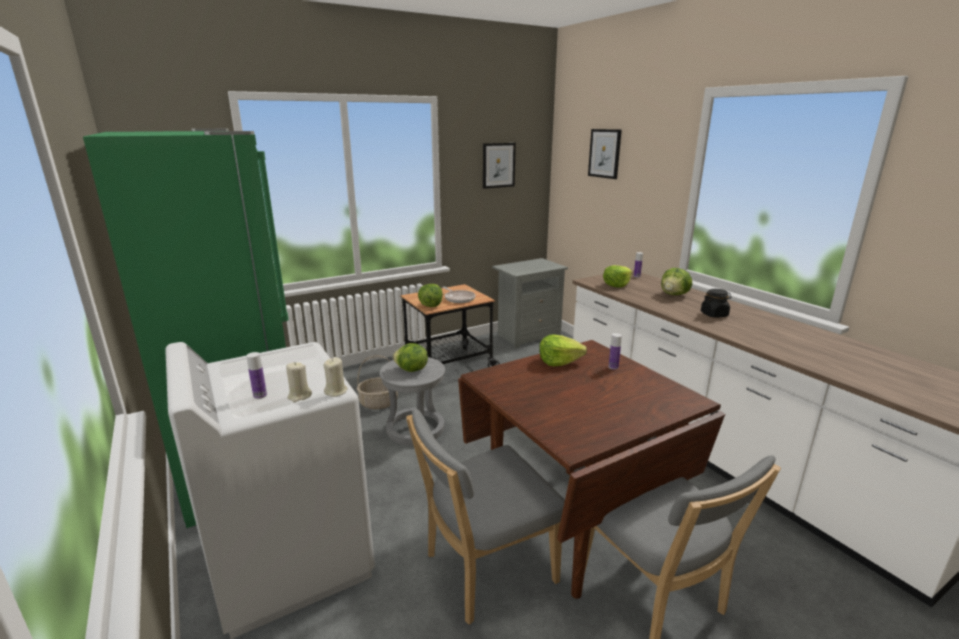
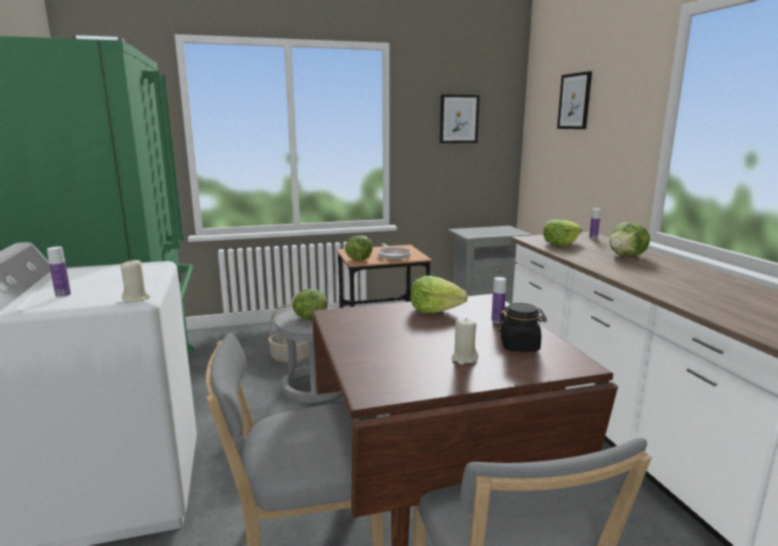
camera: 15 degrees right, 5 degrees down
(299, 396) = (97, 299): beige candle -> beige candle (464, 359)
(714, 314) = (665, 277): black jar -> black jar (520, 346)

